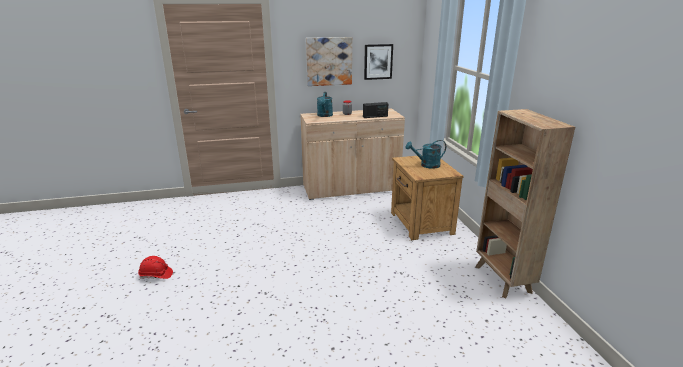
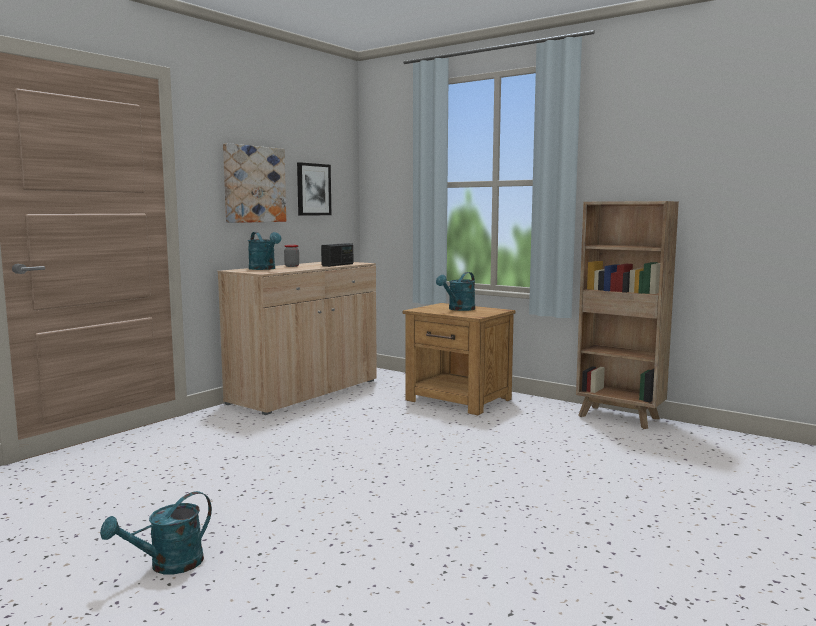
camera: 40 degrees left, 15 degrees down
(156, 275) = (168, 565): red hard hat -> turquoise watering can

